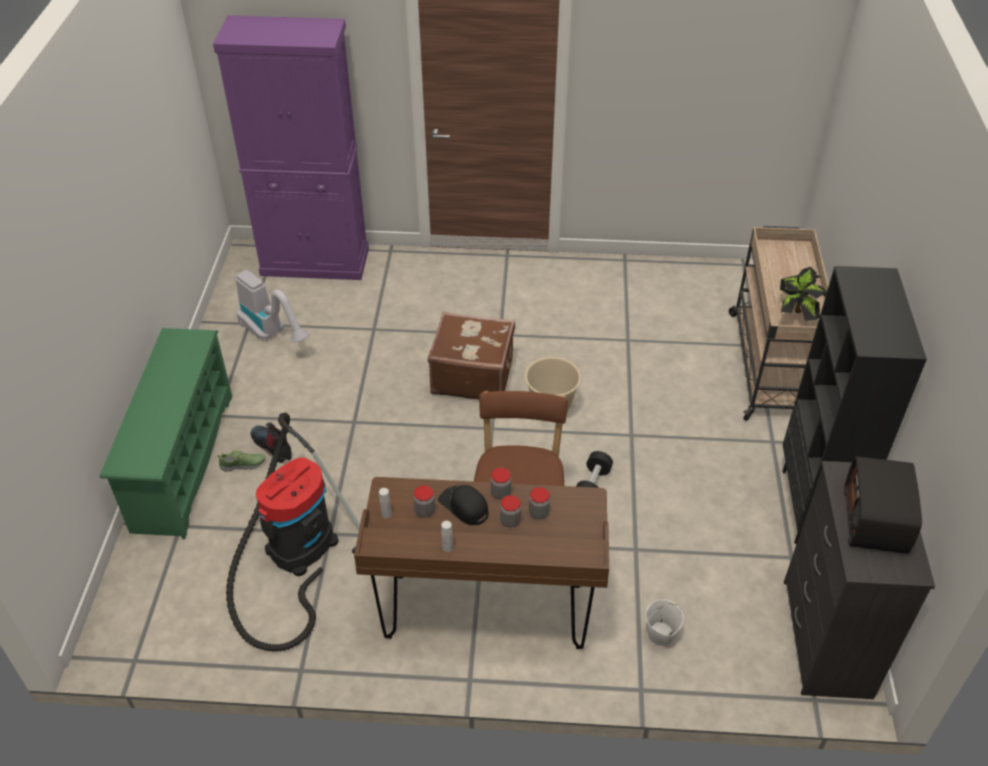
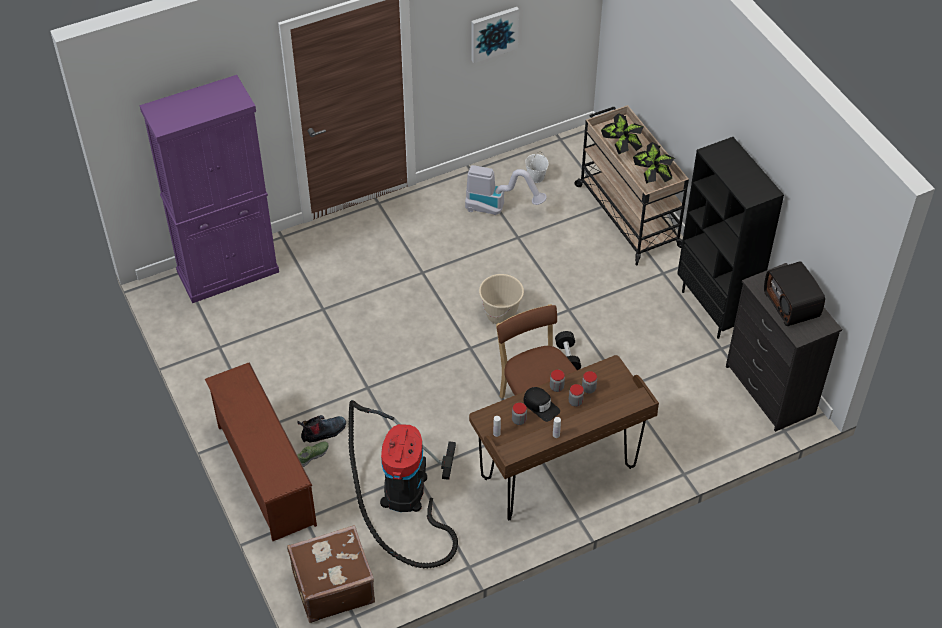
camera: 30 degrees left, 5 degrees up
(182, 461) = (264, 474): green shoe rack -> brown shoe rack
(273, 334) = (247, 347): vacuum cleaner -> vacuum cleaner (498, 208)
(273, 446) = (323, 432): boot -> boot turned 135 degrees clockwise
(464, 506) = (540, 406): black cap -> black cap turned 150 degrees counterclockwise
(472, 375) = (426, 314): brown suitcase -> brown suitcase (332, 586)
(660, 635) = (674, 435): white bucket -> white bucket (536, 177)
(679, 89) = (494, 33): none -> picture
(779, 273) = (621, 149): none -> potted plant

